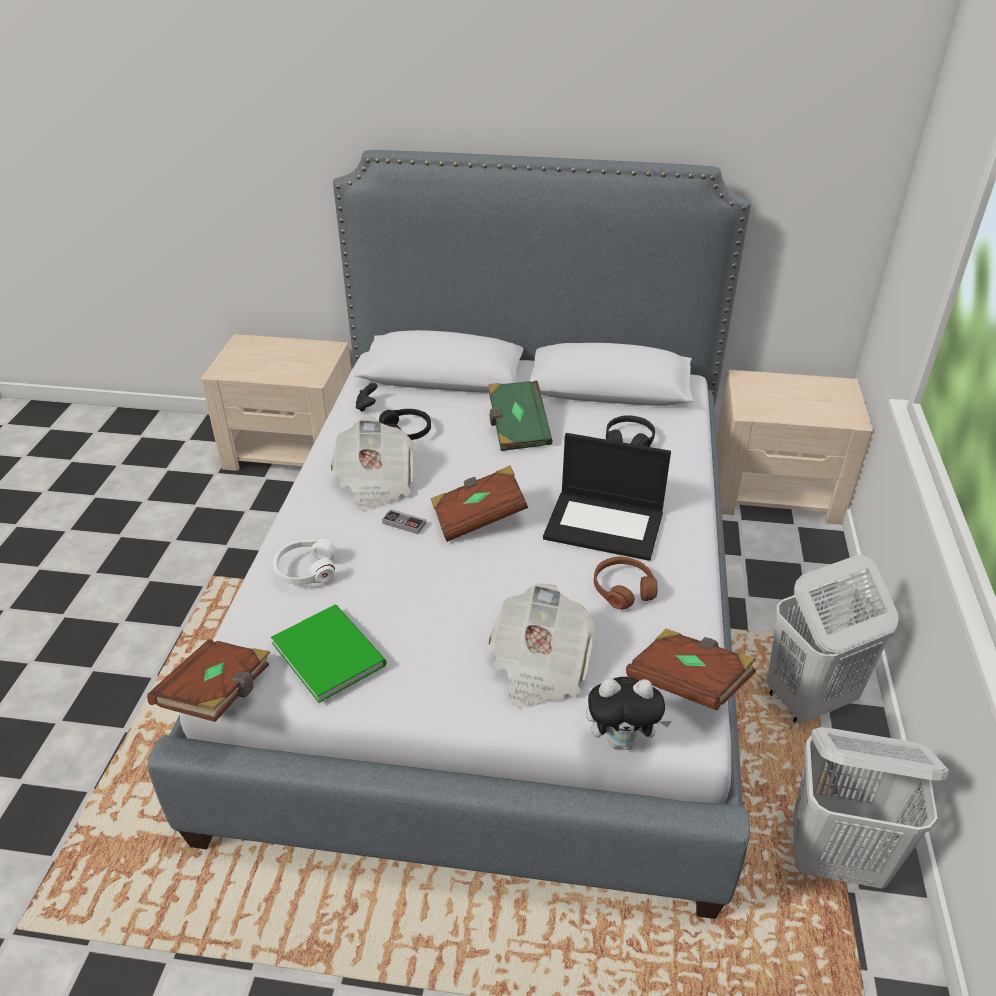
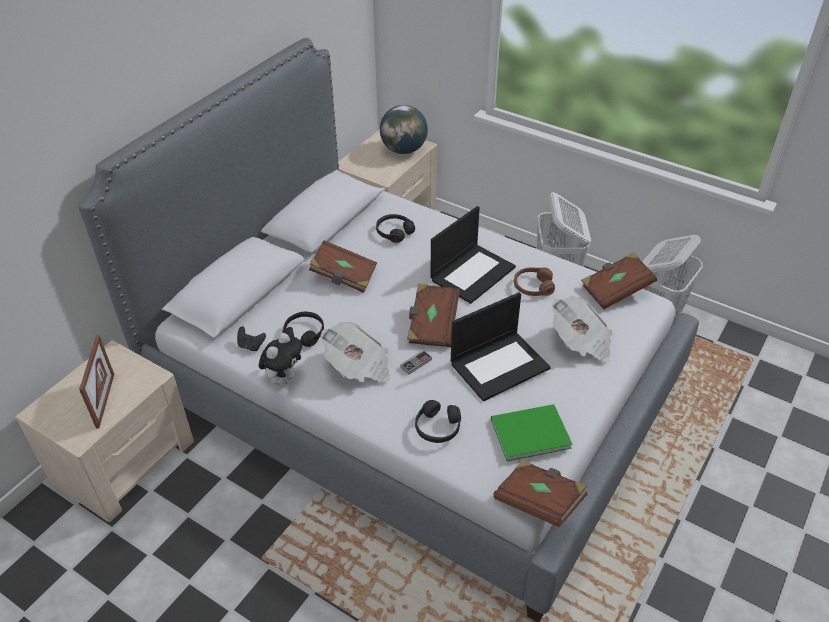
camera: 65 degrees left, 5 degrees up
(271, 366) = (105, 400): none -> picture frame
(305, 569) = (437, 427): white headphones -> black headphones
(439, 593) = (500, 365): none -> laptop
(517, 429) = (344, 276): green book -> brown book
(622, 740) = (644, 329): plush toy -> plush toy (284, 378)
(824, 408) = (403, 150): none -> globe

